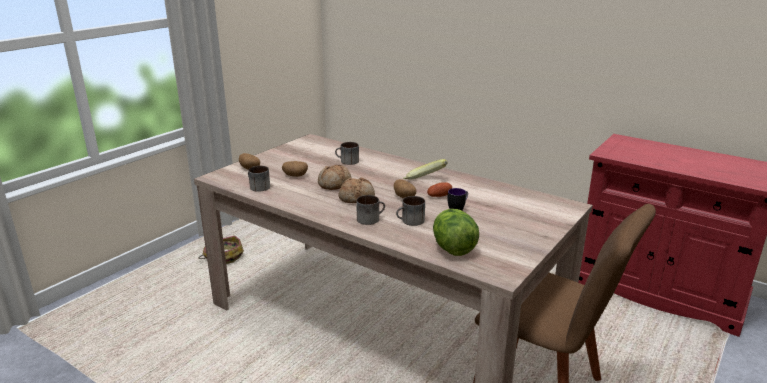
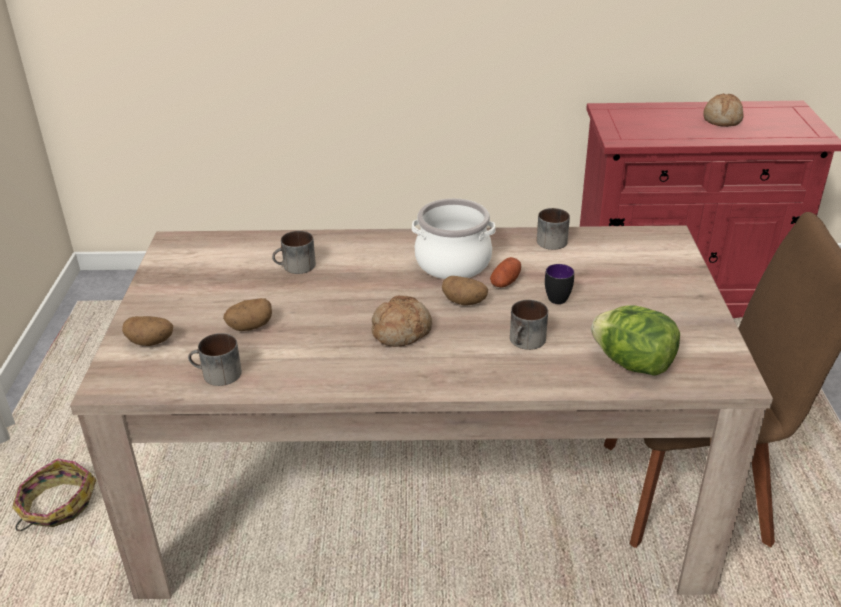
camera: 35 degrees left, 10 degrees up
(335, 184) = (336, 319): bread -> bread (722, 119)
(370, 218) = (469, 360): mug -> mug (552, 239)
(424, 181) = (453, 263): banana -> cooking pot

